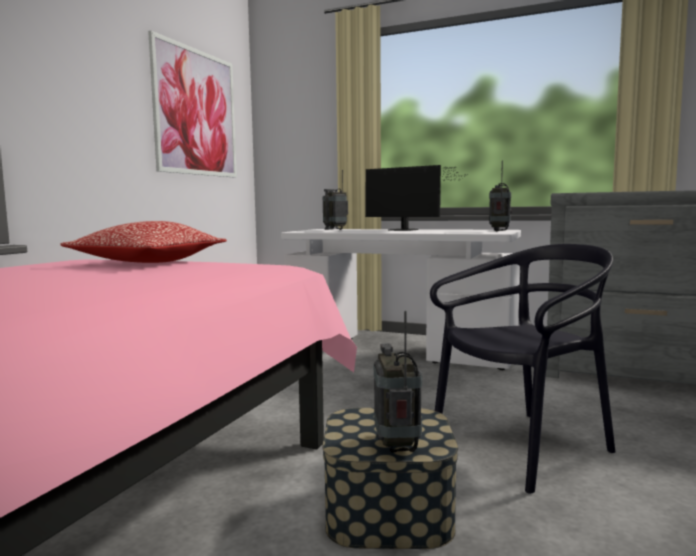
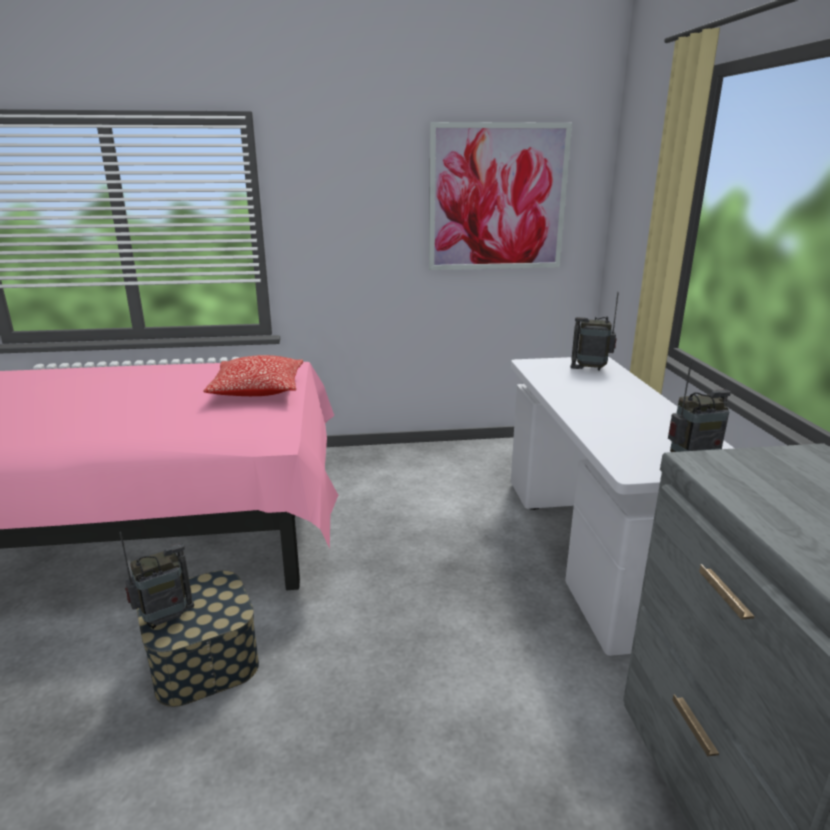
camera: 60 degrees right, 15 degrees up
(406, 230) = (632, 404): monitor -> none
(522, 447) = (362, 717): black chair -> none

